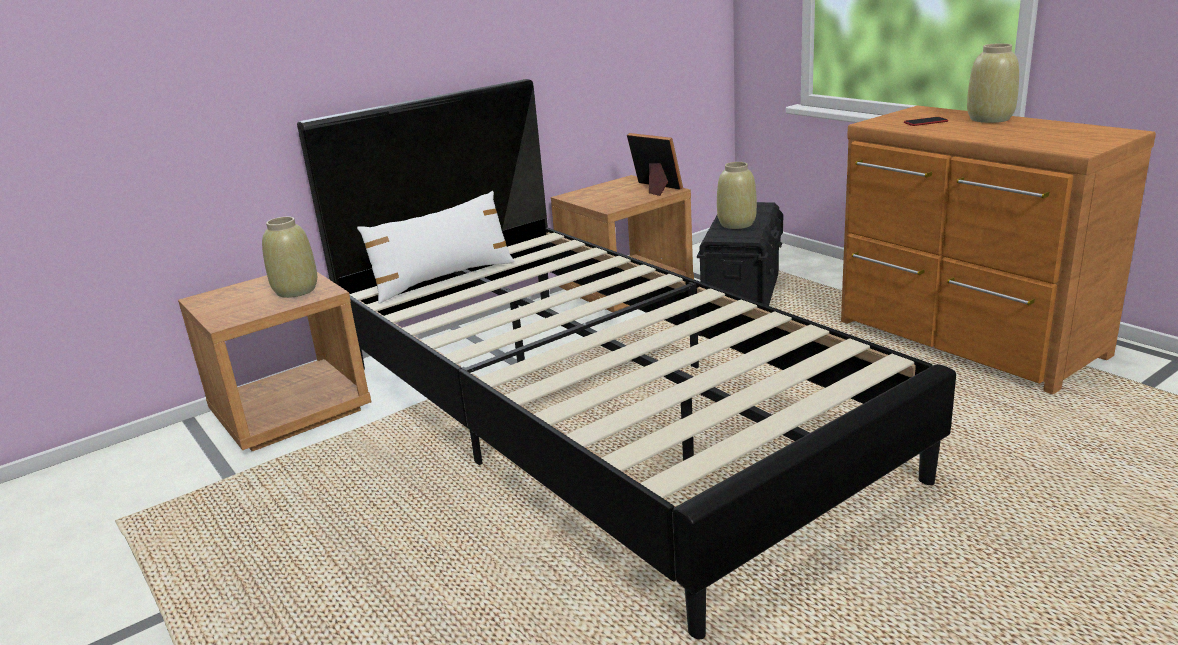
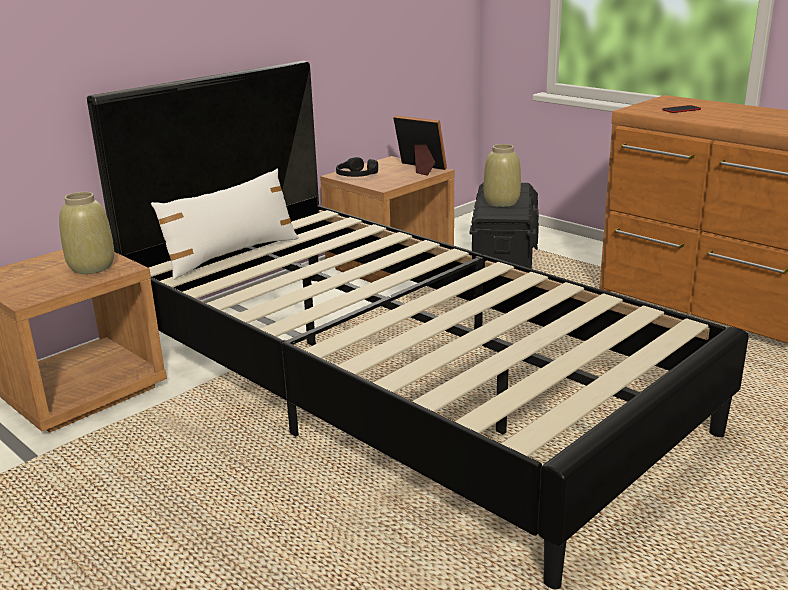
camera: 10 degrees left, 0 degrees up
(587, 197) = (356, 176): none -> black headphones
(989, 119) = (736, 108): beige vase -> none

